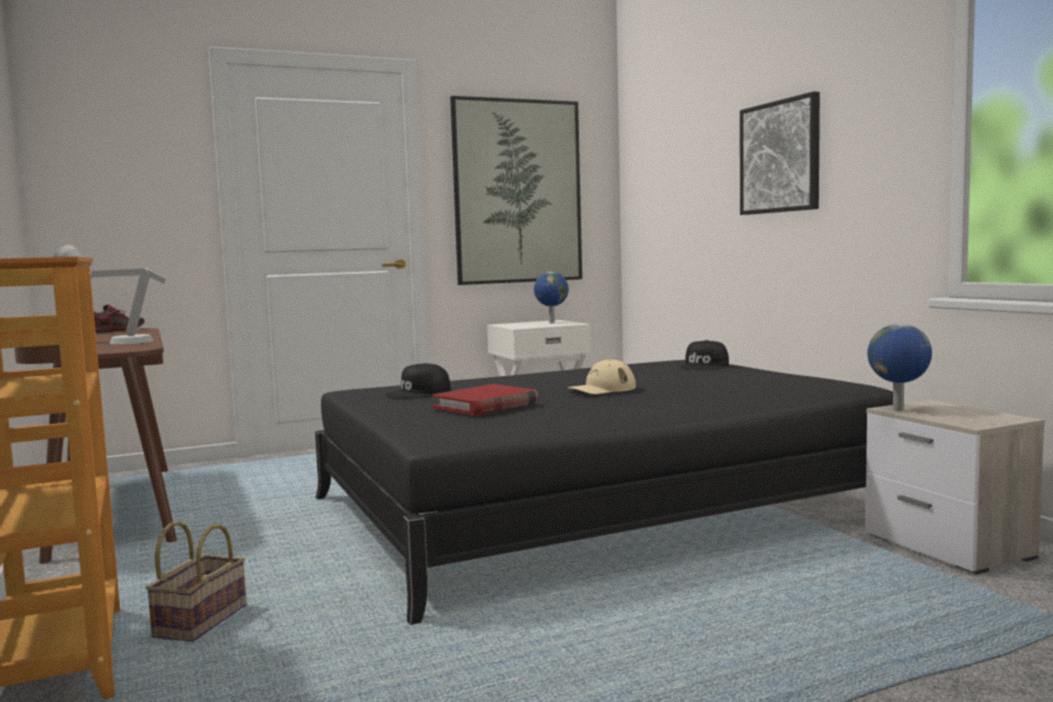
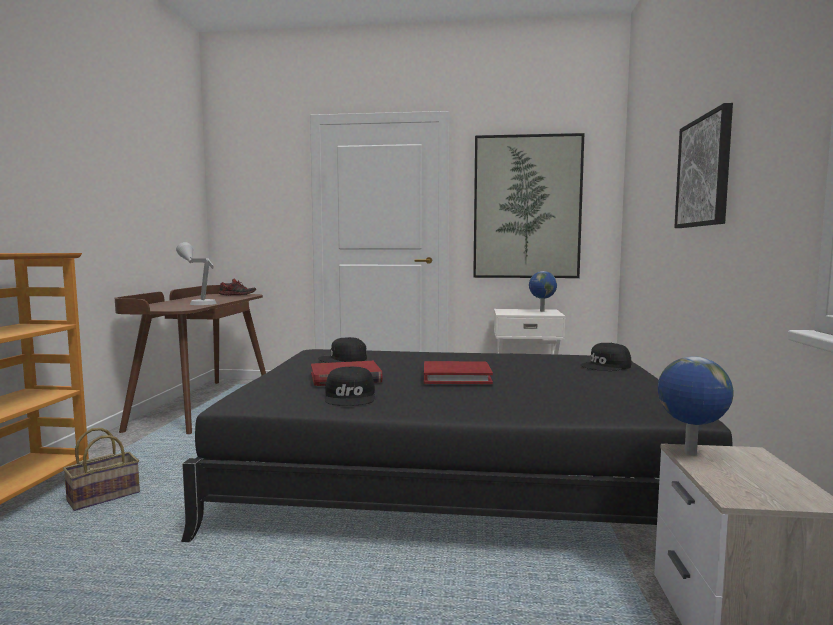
camera: 30 degrees right, 0 degrees up
(543, 418) = (351, 397): none -> black cap
(602, 389) = (456, 377): beige cap -> red book

